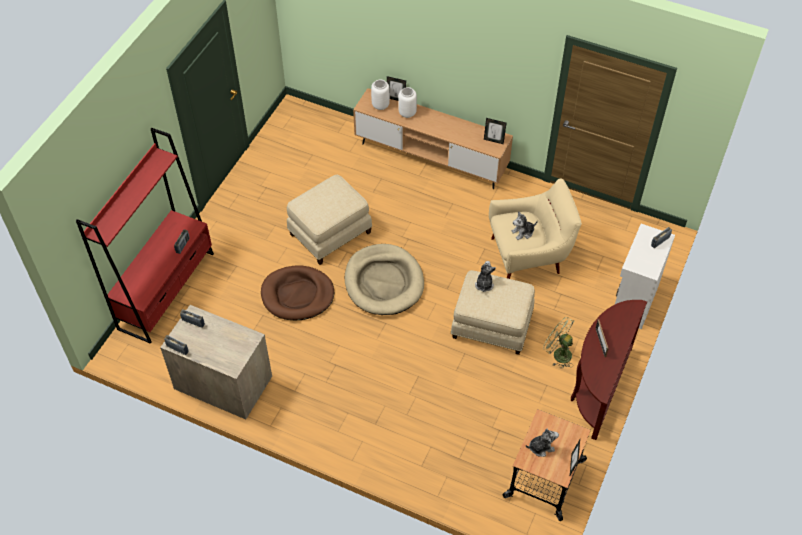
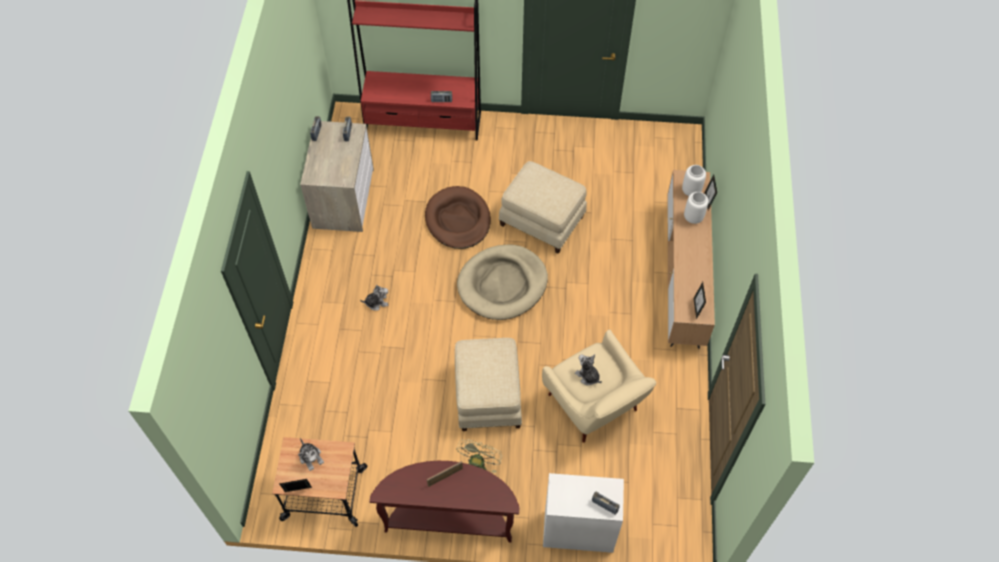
camera: 70 degrees right, 5 degrees up
(484, 284) = (499, 356): plush toy -> plush toy (376, 302)

